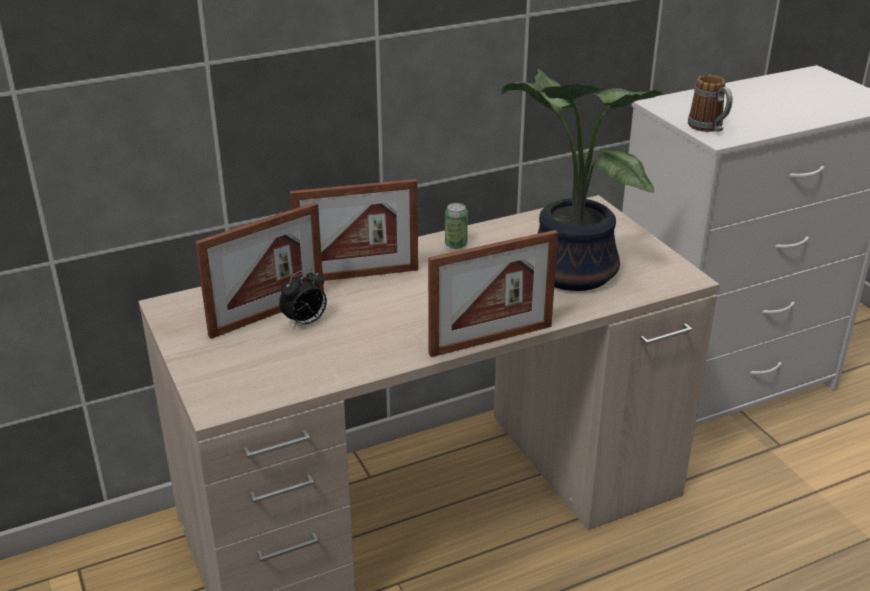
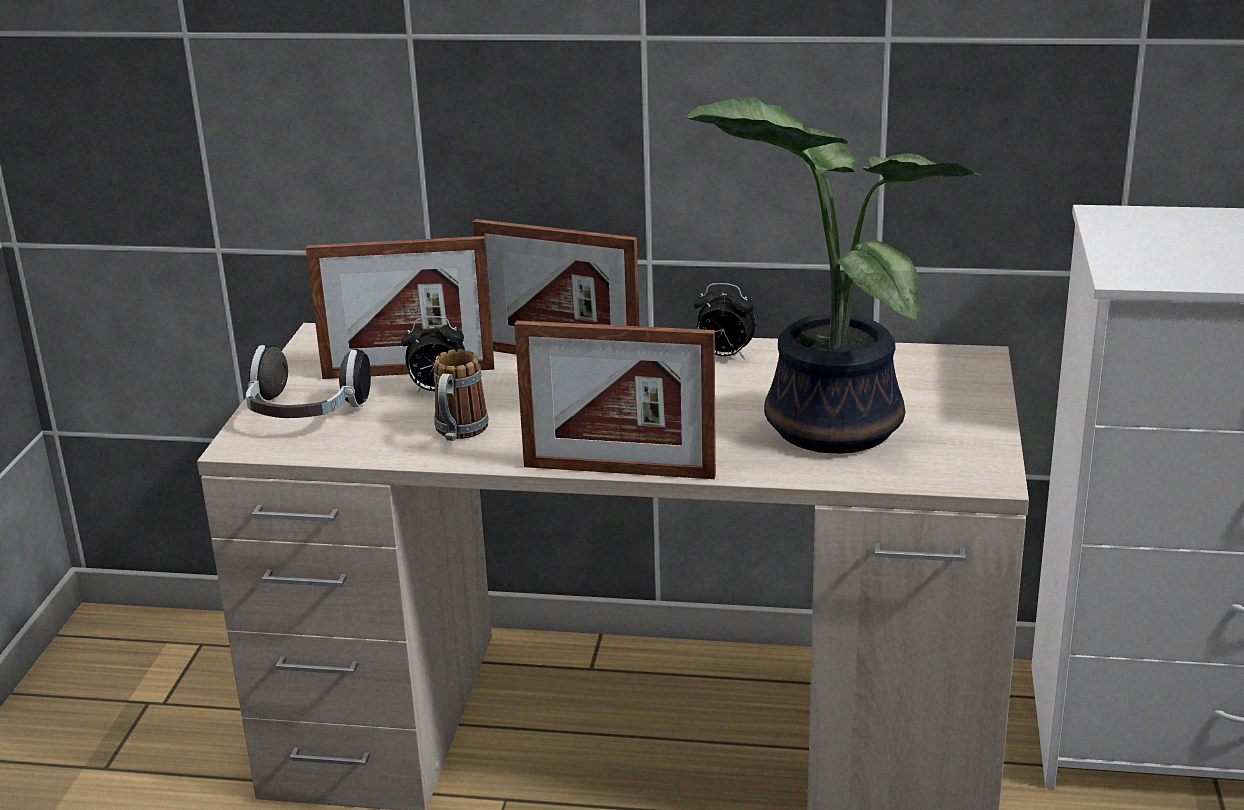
camera: 35 degrees right, 5 degrees down
(233, 369) = (306, 414): none -> headphones
(456, 244) = (723, 356): can -> alarm clock
(709, 128) = (1131, 260): mug -> mug (458, 433)

